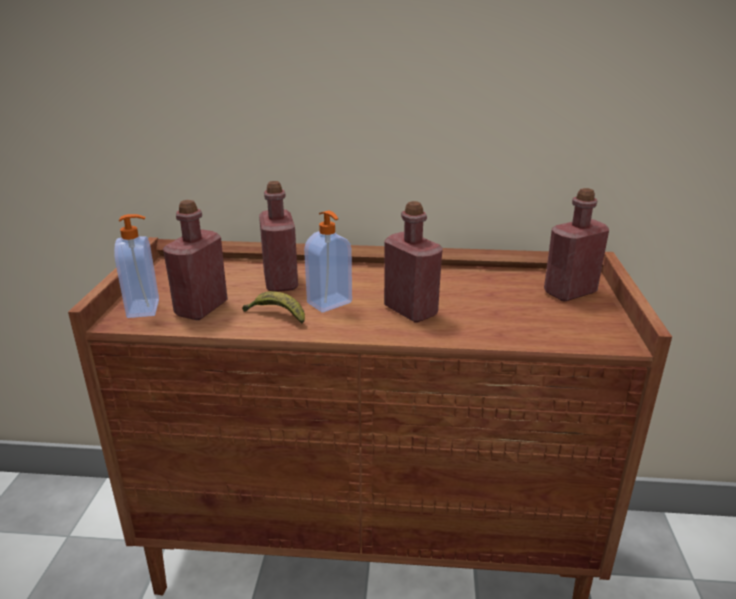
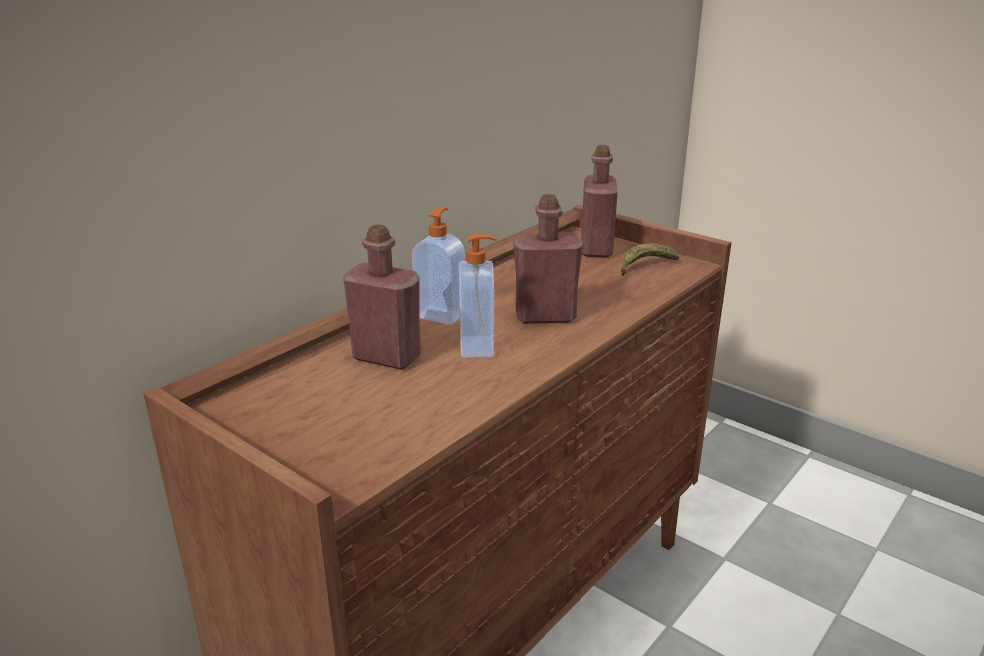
camera: 55 degrees left, 0 degrees up
(145, 308) = (327, 461): soap dispenser -> soap dispenser (441, 315)
(201, 308) = (384, 422): red bottle -> none
(276, 315) = (466, 382): banana -> banana (645, 267)

